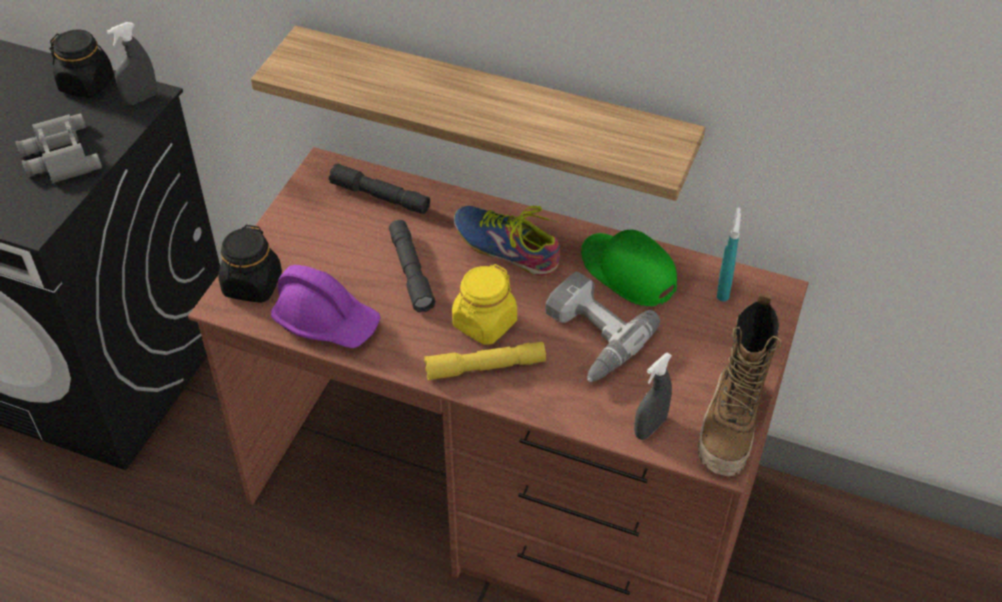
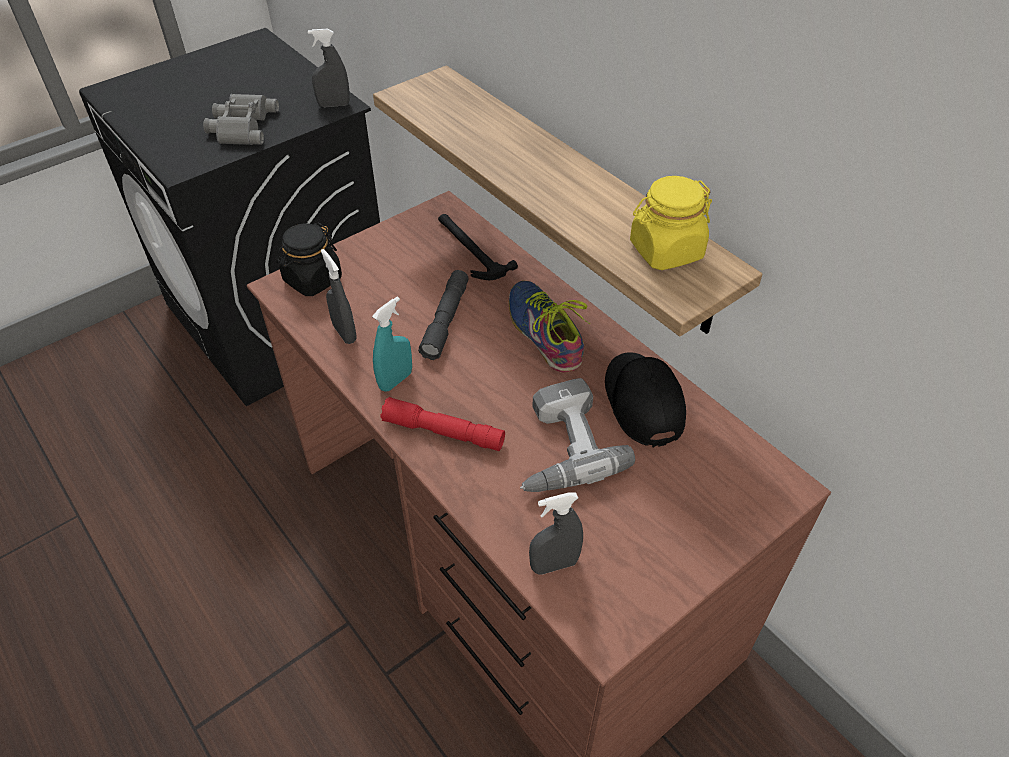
camera: 30 degrees right, 0 degrees up
(87, 84) = (306, 83): black jar -> none
(326, 321) = (344, 333): purple hard hat -> grey spray bottle
(380, 197) = (469, 249): grey flashlight -> hammer
(484, 323) = (473, 392): yellow jar -> yellow jar (666, 251)
(485, 367) = (443, 432): yellow flashlight -> red flashlight
(627, 272) = (642, 402): green cap -> black cap
(723, 289) = (730, 459): turquoise spray bottle -> turquoise spray bottle (395, 380)
(731, 427) = (638, 606): boot -> none

